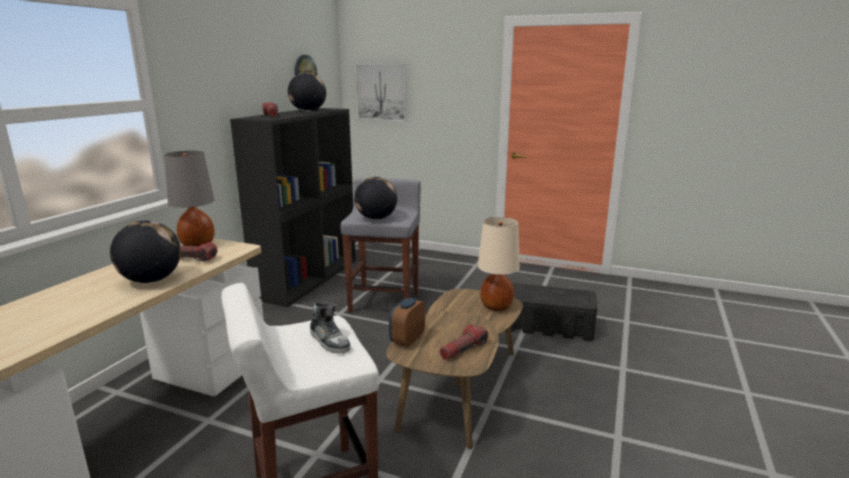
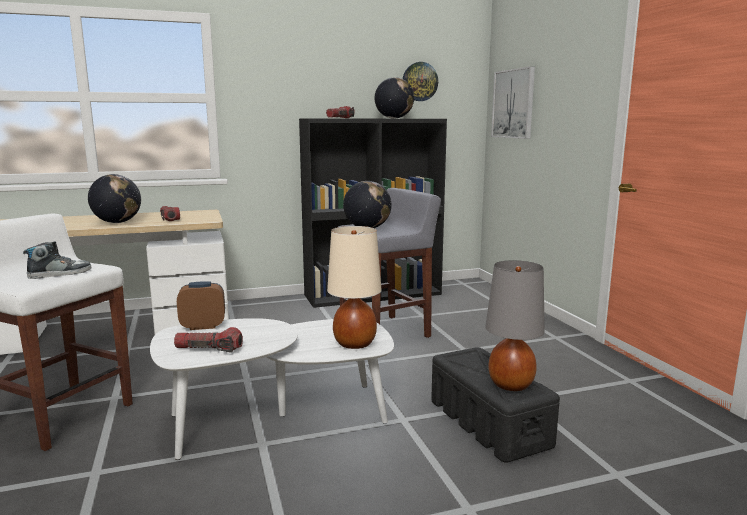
camera: 50 degrees right, 5 degrees down
(197, 245) = (198, 214): grey table lamp -> grey table lamp (510, 384)
(329, 341) = (60, 274): shoe -> shoe turned 135 degrees counterclockwise
(459, 387) = (279, 417): brown coffee table -> white coffee table

